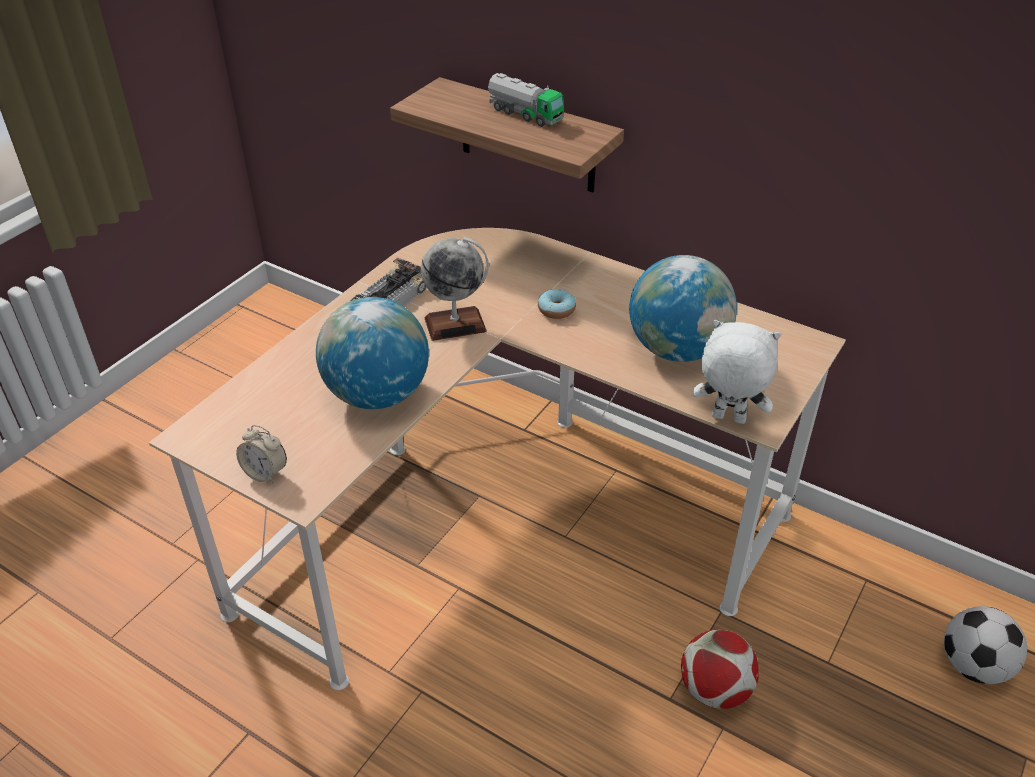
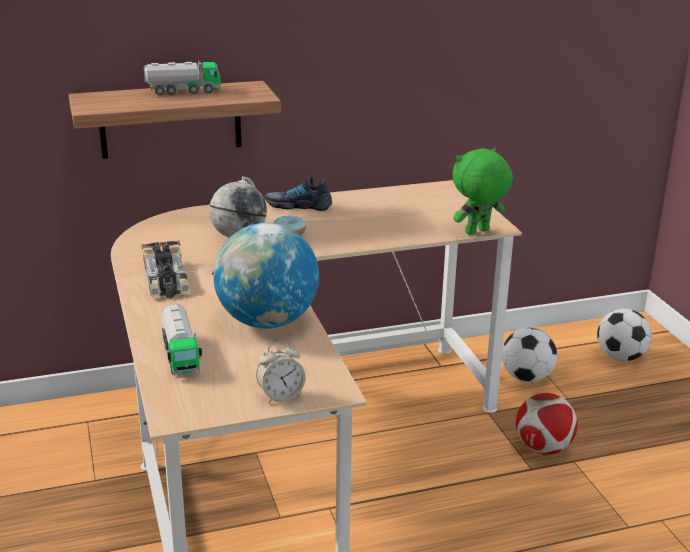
camera: 50 degrees left, 15 degrees down
(275, 384) = (180, 355): none -> toy truck
(620, 282) = (298, 205): none -> shoe
(677, 350) = (393, 218): globe -> none
(727, 419) = (477, 232): white plush toy -> green plush toy
(819, 606) = (526, 378): none -> football

